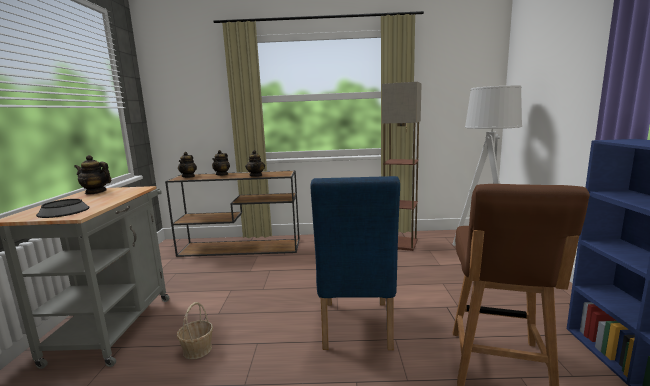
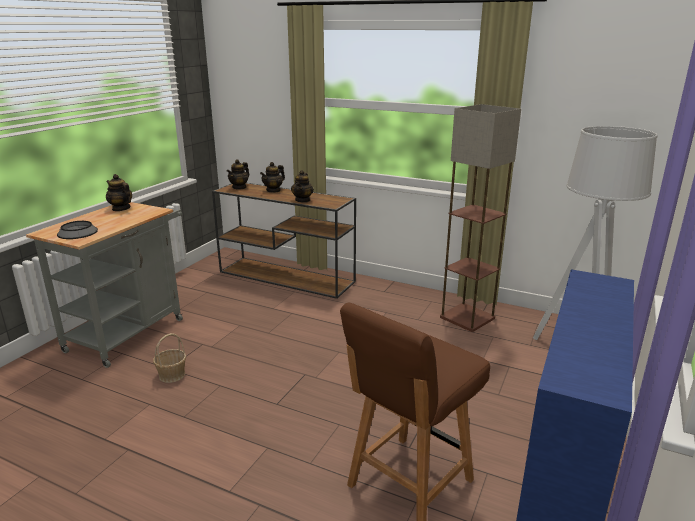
camera: 25 degrees right, 10 degrees up
(355, 329) = (313, 402): blue chair -> none

